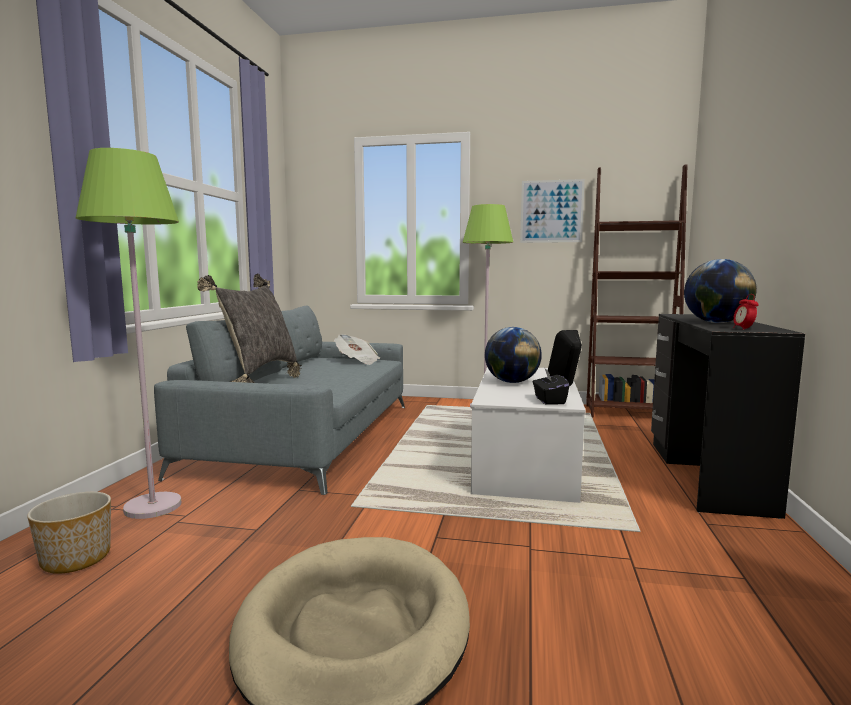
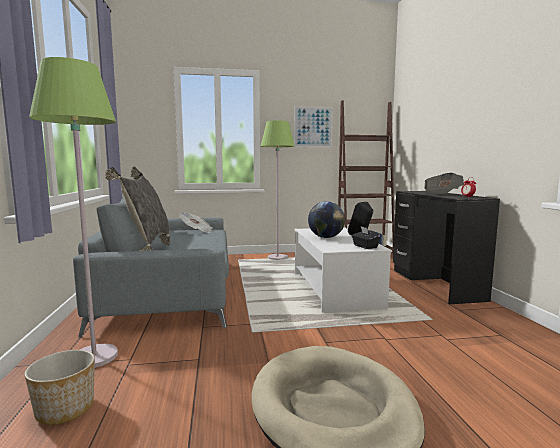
camera: 20 degrees left, 0 degrees up
(716, 322) = (442, 194): globe -> newspaper

